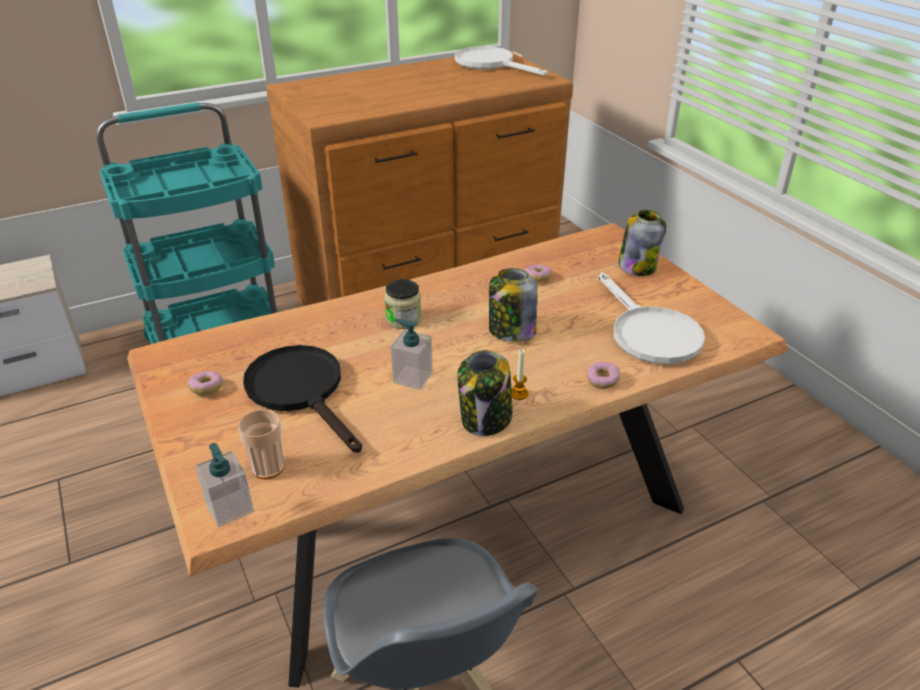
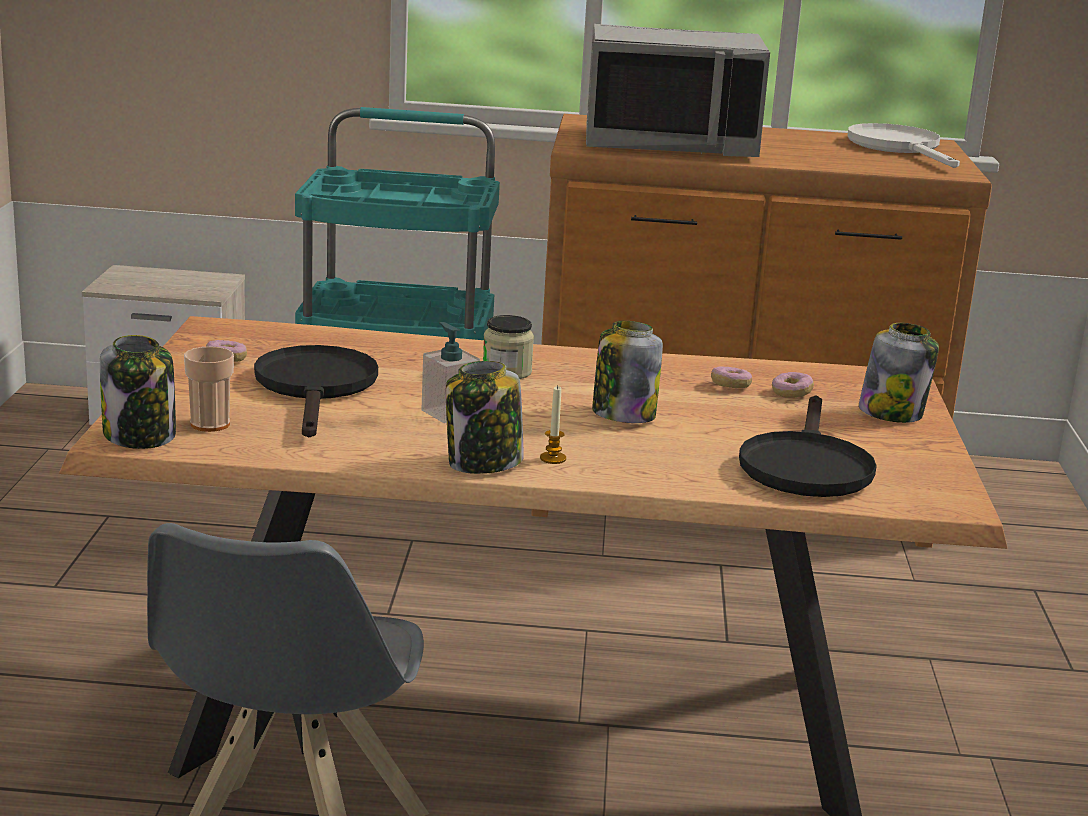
camera: 30 degrees right, 15 degrees down
(230, 508) = (140, 436): soap dispenser -> jar
(368, 98) = (670, 144): none -> grey microwave
(602, 381) = (673, 480): donut -> donut (791, 394)
(649, 333) = (805, 465): white frying pan -> black frying pan

